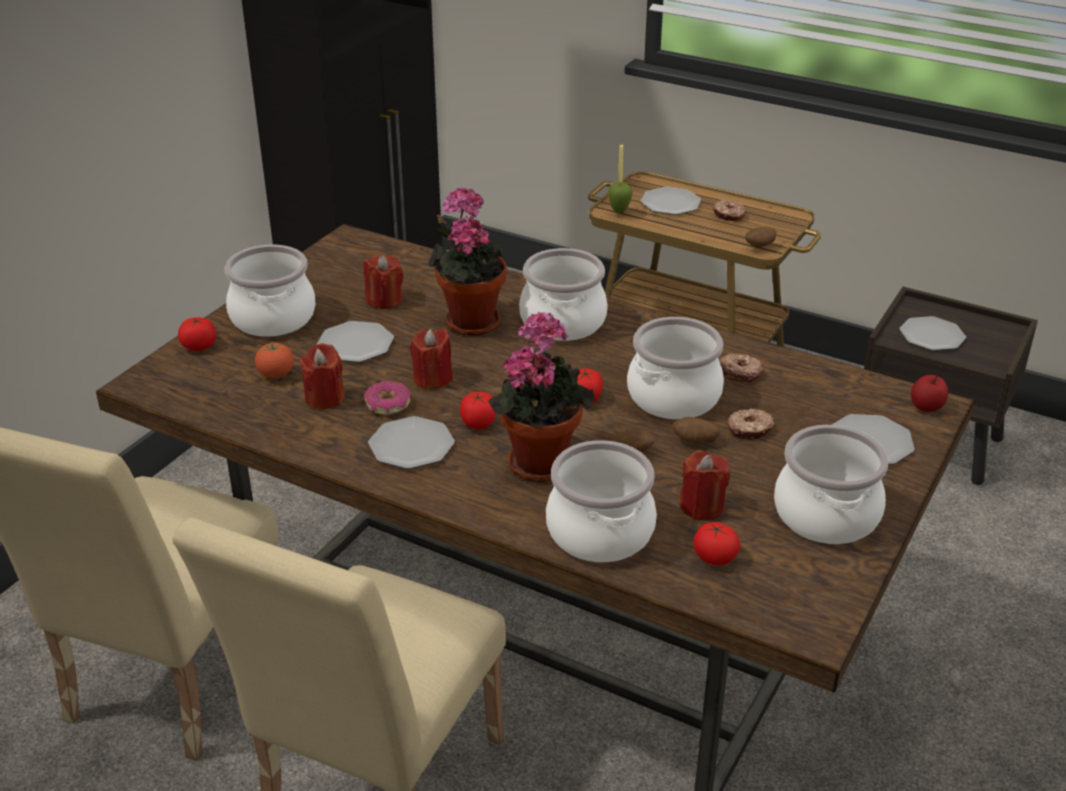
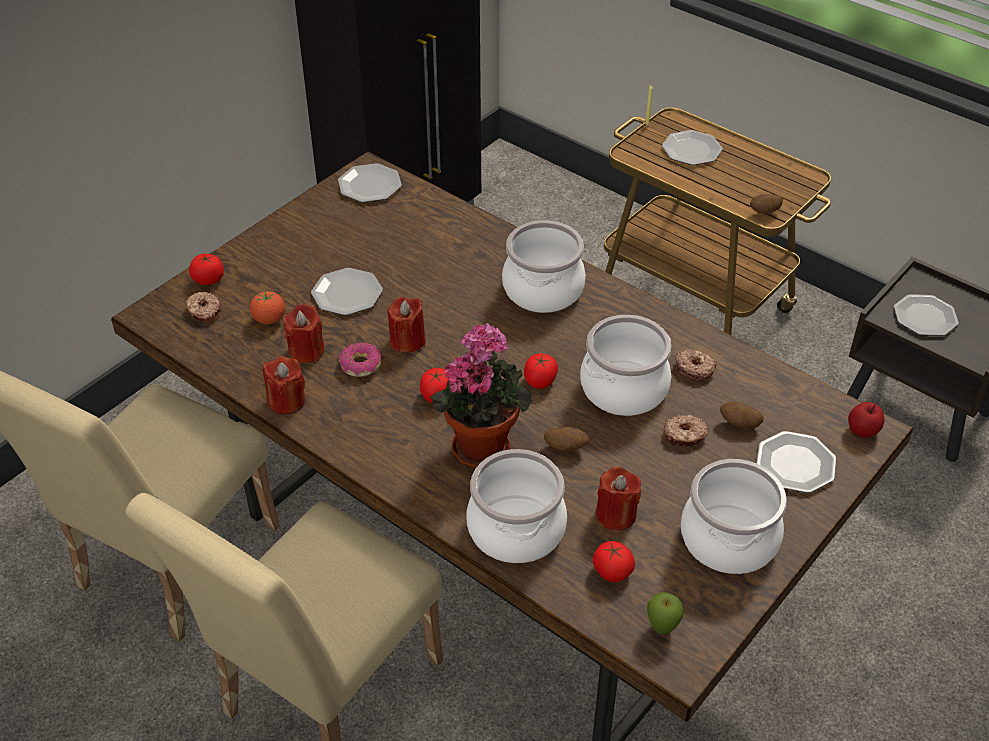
camera: 10 degrees right, 10 degrees up
(274, 318) = (281, 254): cooking pot -> none
(384, 300) = (384, 246): red candle -> red candle (286, 401)
(412, 446) = (372, 413): plate -> plate (370, 186)
(469, 320) = (456, 278): potted plant -> none
(619, 212) = (638, 156): apple -> apple (662, 628)
(694, 442) = (629, 442): potato -> potato (739, 424)
(728, 215) = (745, 170): donut -> donut (204, 311)

